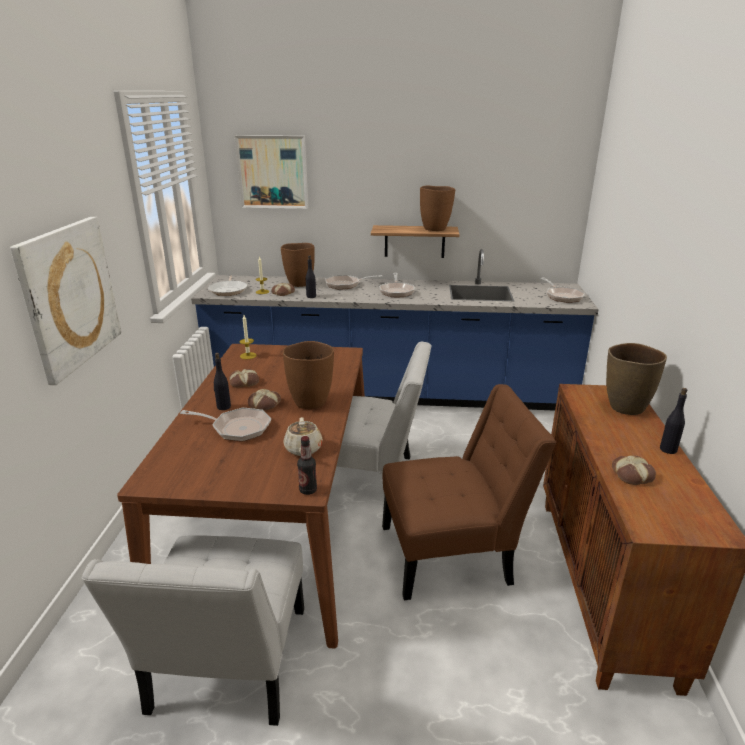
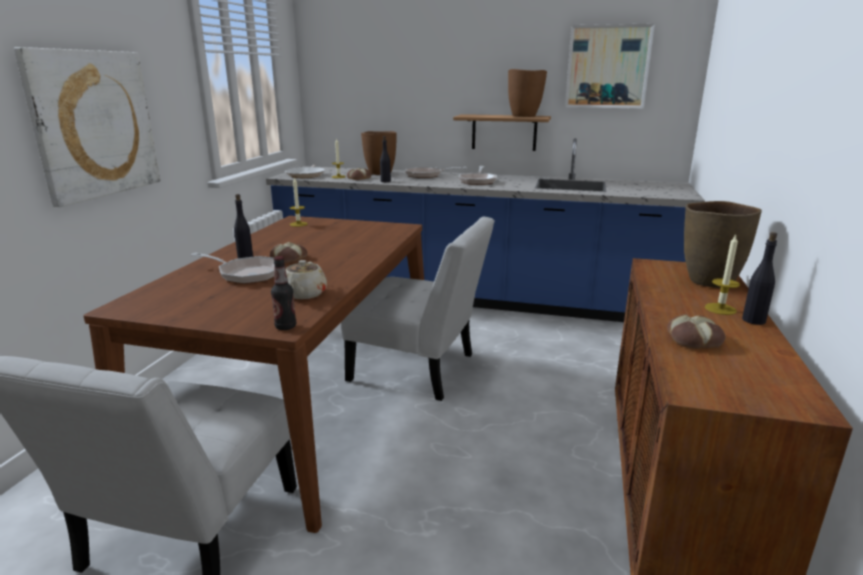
camera: 10 degrees right, 5 degrees down
(244, 382) = (280, 242): bread -> none
(273, 172) = (360, 58): picture -> picture (607, 67)
(310, 402) = (338, 260): brown vase -> none
(453, 553) = (489, 452): brown chair -> none
(562, 296) = (665, 190): frying pan -> none
(641, 439) = (720, 309): none -> candle

